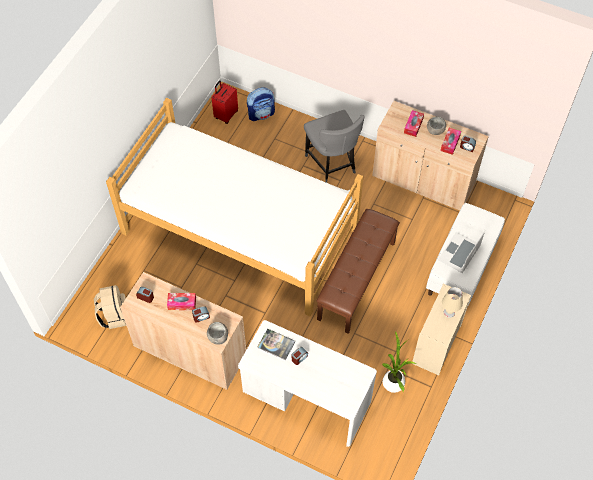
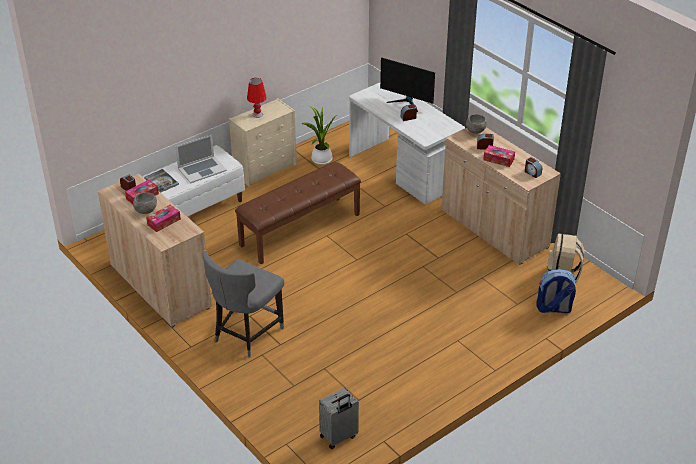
camera: 155 degrees left, 20 degrees down
(225, 115) = (339, 437): red suitcase -> grey suitcase
(239, 230) = (393, 306): bed -> none
(261, 114) = (291, 421): backpack -> backpack (553, 308)
(276, 344) = (423, 129): book -> book (161, 181)
(313, 384) = (407, 102): none -> monitor
(332, 164) = (246, 334): grey chair -> grey chair turned 150 degrees counterclockwise
(449, 312) = (257, 114): beige table lamp -> red table lamp

